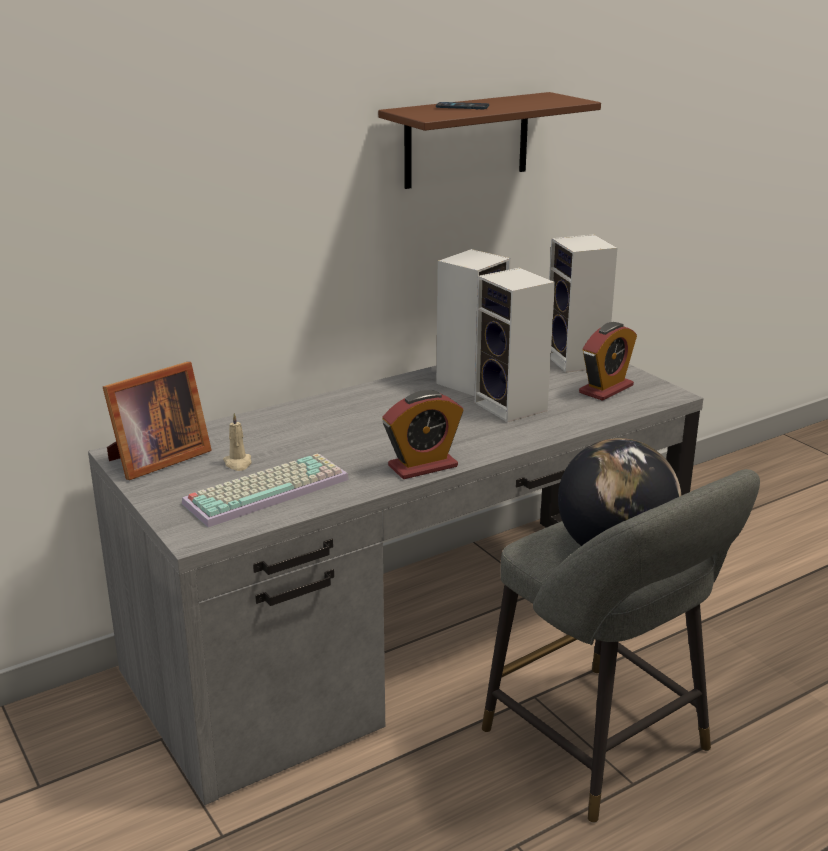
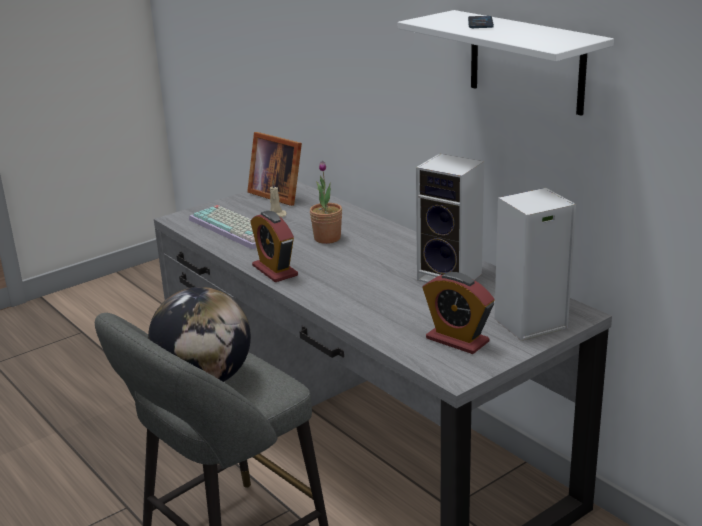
camera: 85 degrees right, 0 degrees up
(338, 433) = (327, 238): none -> potted plant
(467, 140) = (526, 62): brown shelf -> white shelf
(513, 407) = (396, 298): speaker -> none

